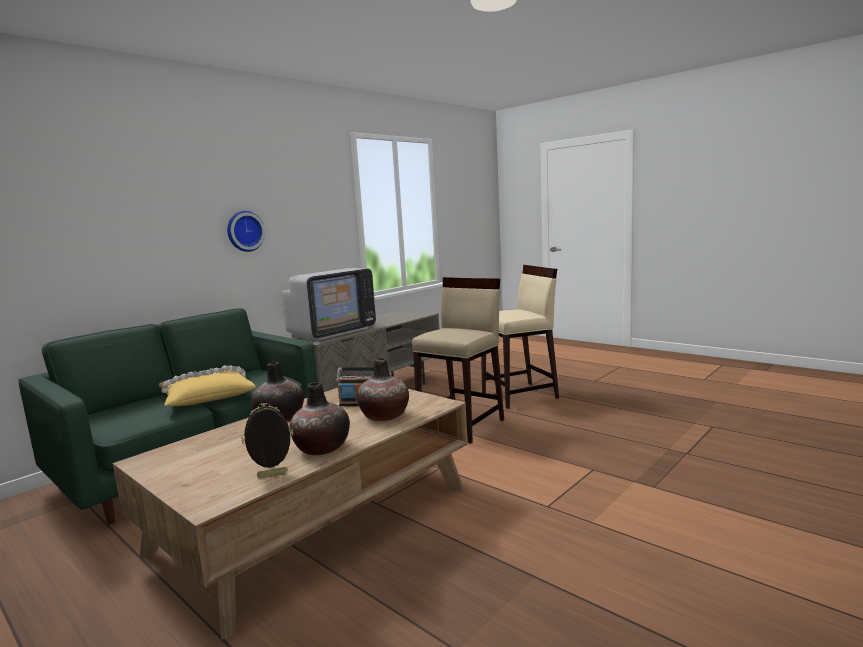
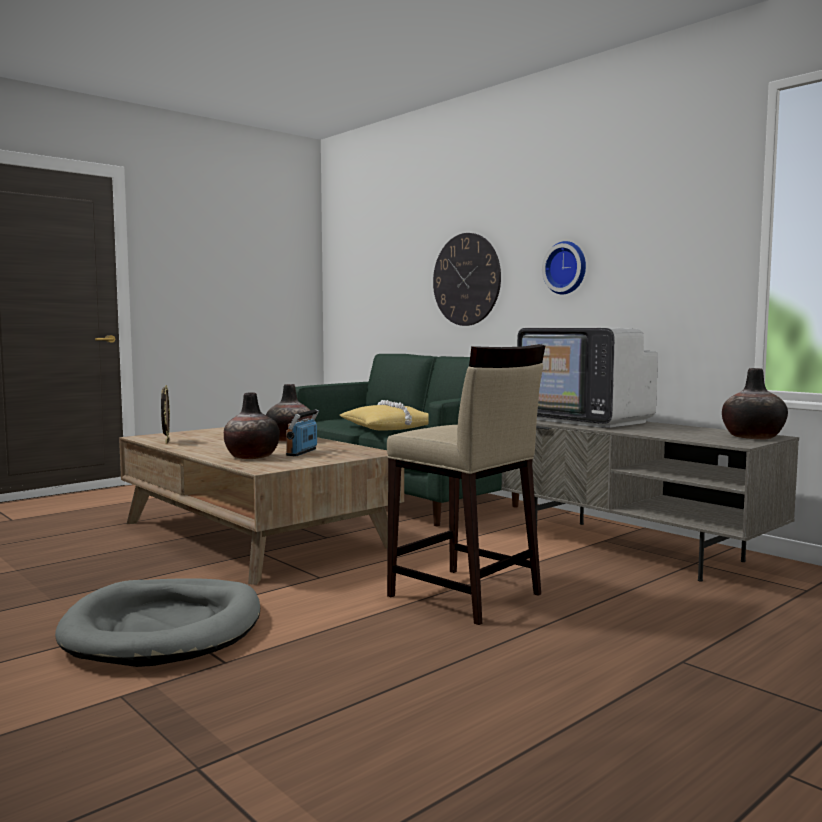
camera: 95 degrees right, 5 degrees down
(131, 244) = (466, 279): none -> wall clock
(322, 448) = (198, 447): vase -> vase (753, 437)
(520, 395) = (627, 653): beige stool -> none
(562, 500) = (165, 628): none -> grey dog bed

